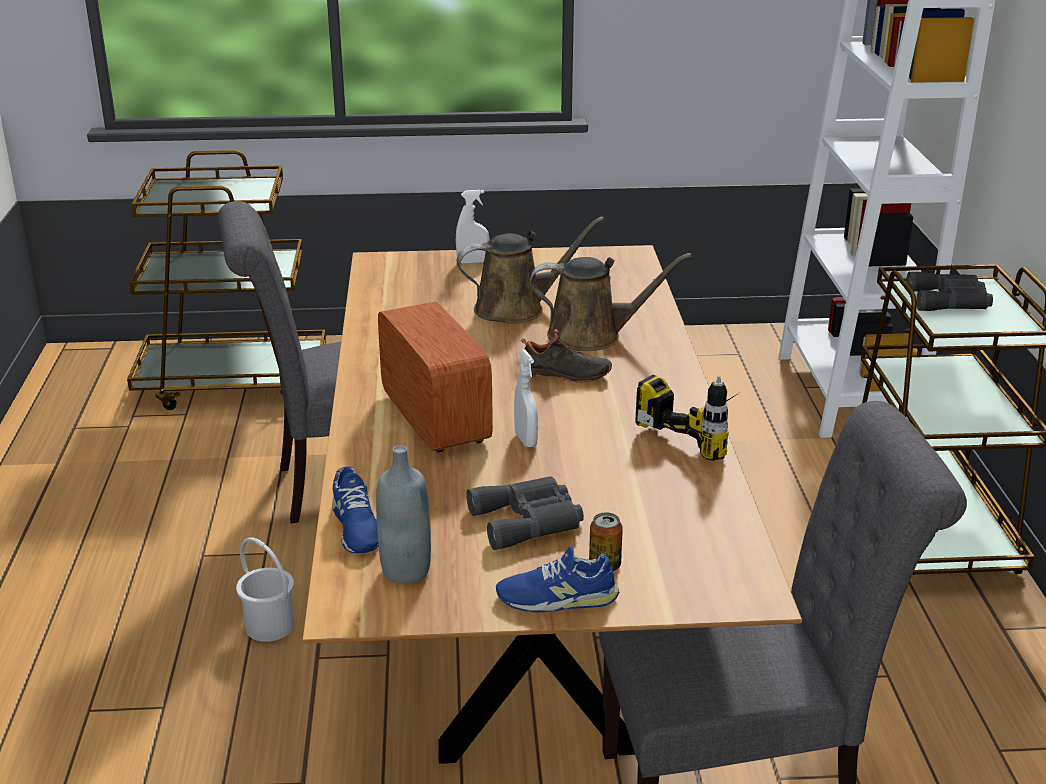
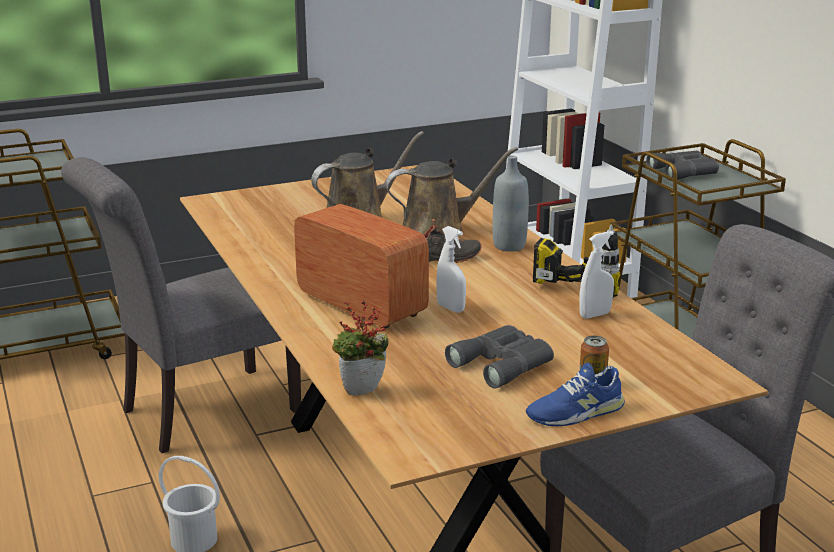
camera: 20 degrees left, 5 degrees down
(355, 526) = (362, 393): blue shoe -> potted plant
(406, 570) = (434, 416): grey bottle -> grey bottle (509, 246)
(472, 262) = (293, 191): white spray bottle -> white spray bottle (595, 315)

